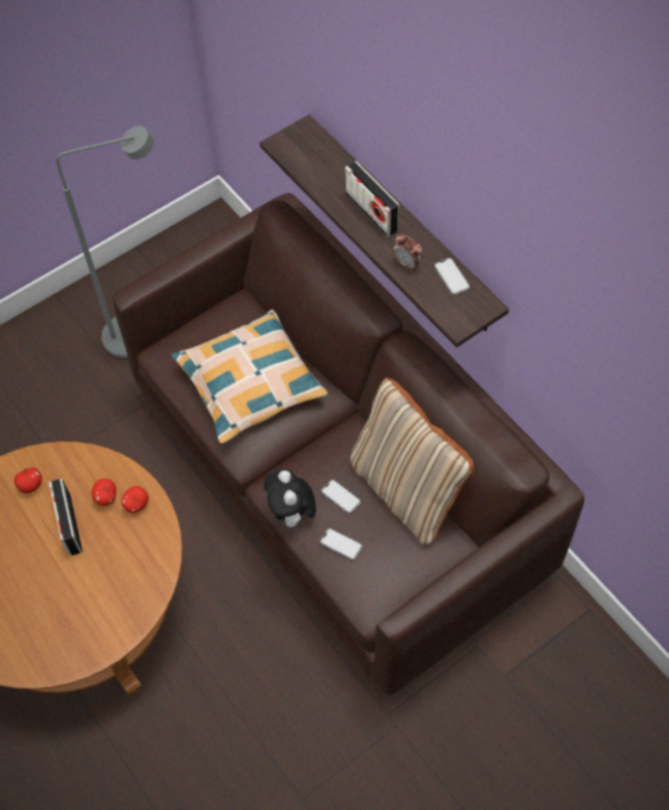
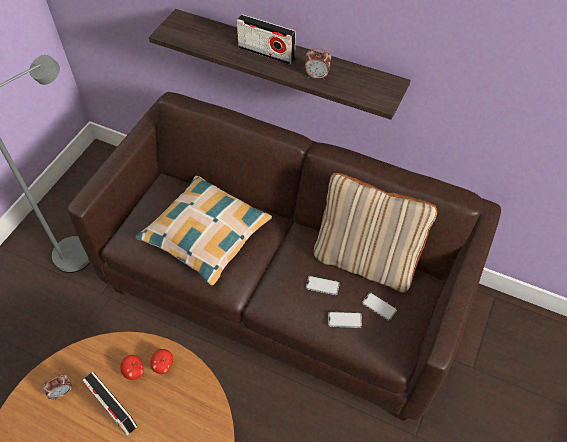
camera: 30 degrees left, 5 degrees down
(31, 485) = (62, 392): apple -> alarm clock
(292, 514) = (293, 315): plush toy -> none
(451, 276) = (355, 73): phone -> phone (379, 306)

